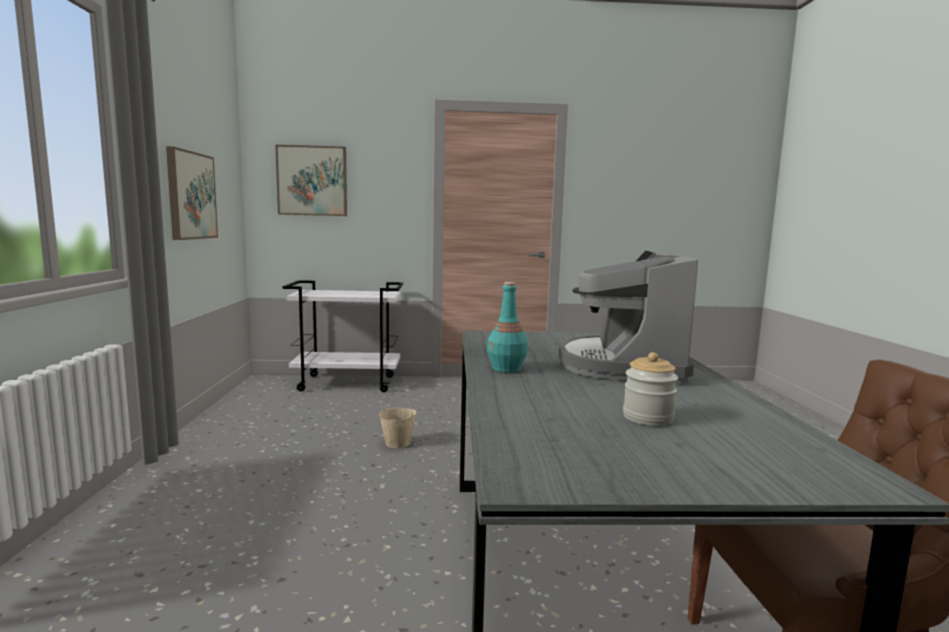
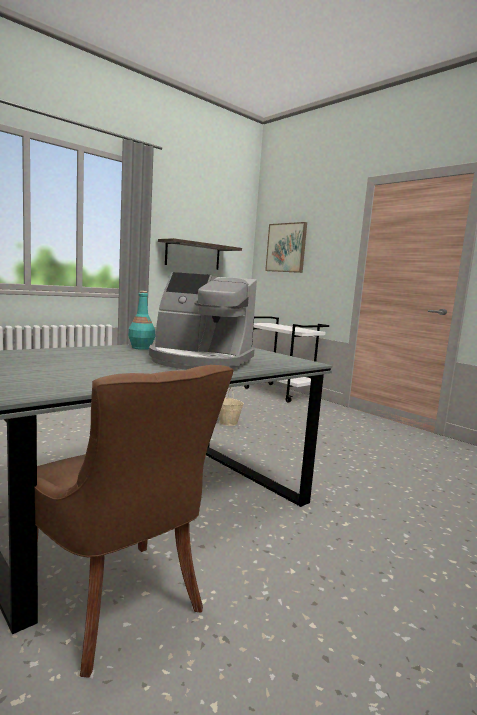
camera: 50 degrees right, 0 degrees up
(191, 195) = (193, 255): picture -> shelf
(622, 365) = (200, 361): coffee machine -> coffee machine turned 135 degrees counterclockwise
(648, 417) = (79, 366): jar -> none

